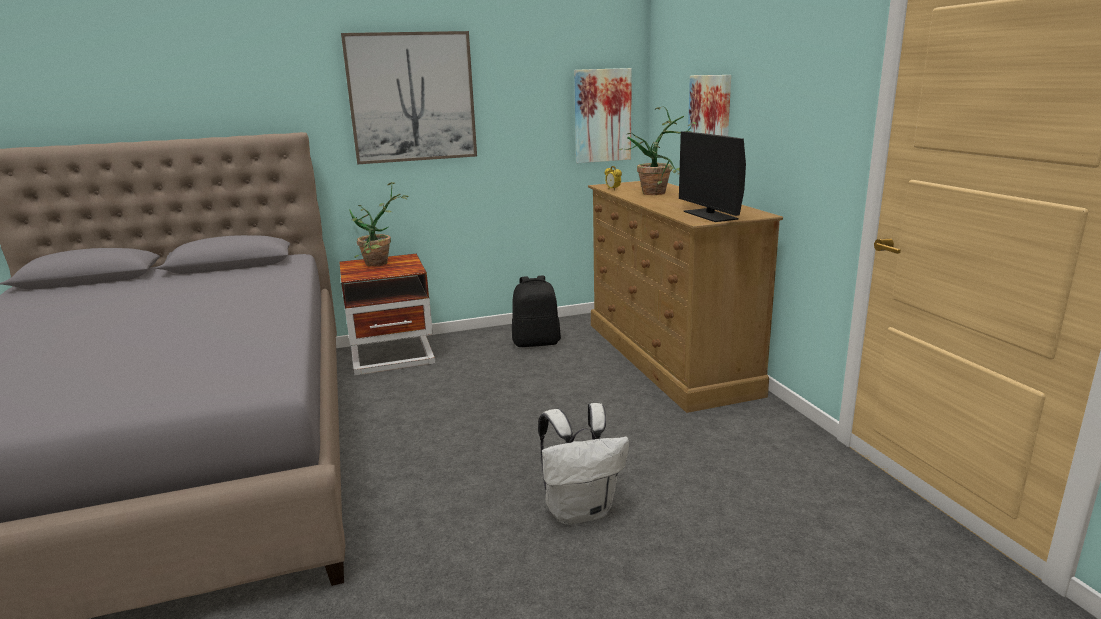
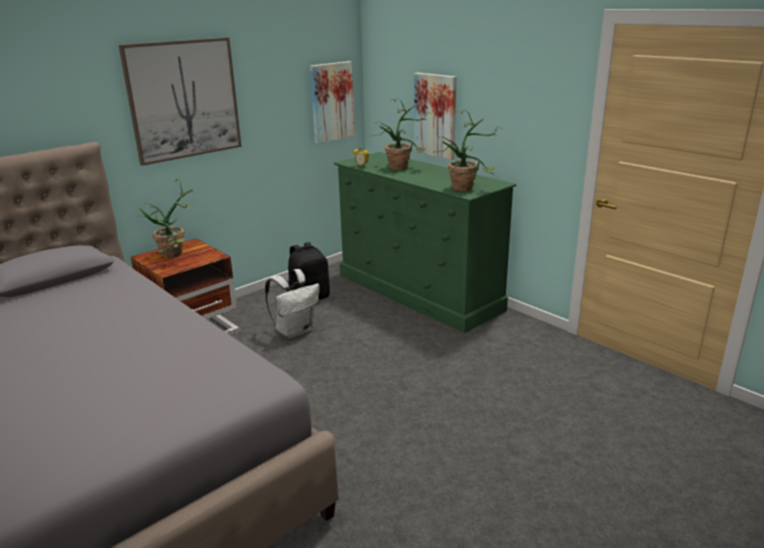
camera: 25 degrees left, 5 degrees up
(580, 510) = (451, 419): white backpack -> white backpack (295, 331)
(667, 357) = (418, 292): brown dresser -> green dresser
(710, 215) = (468, 187): monitor -> potted plant

